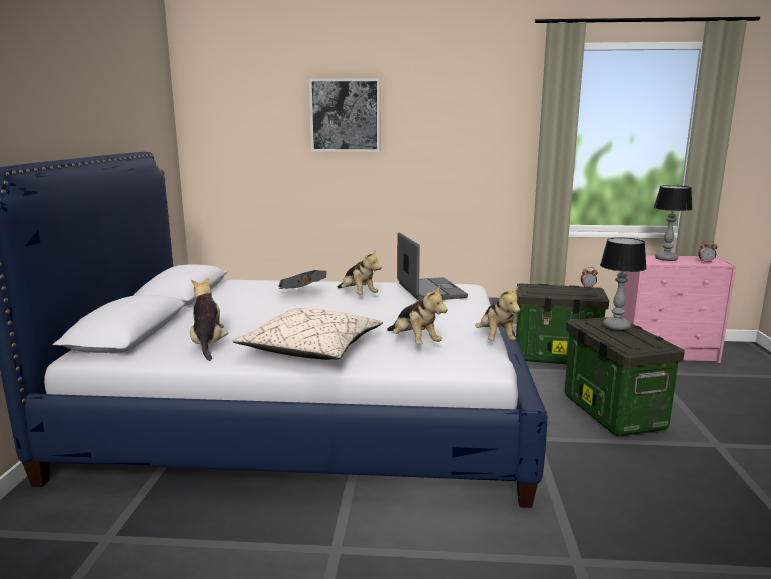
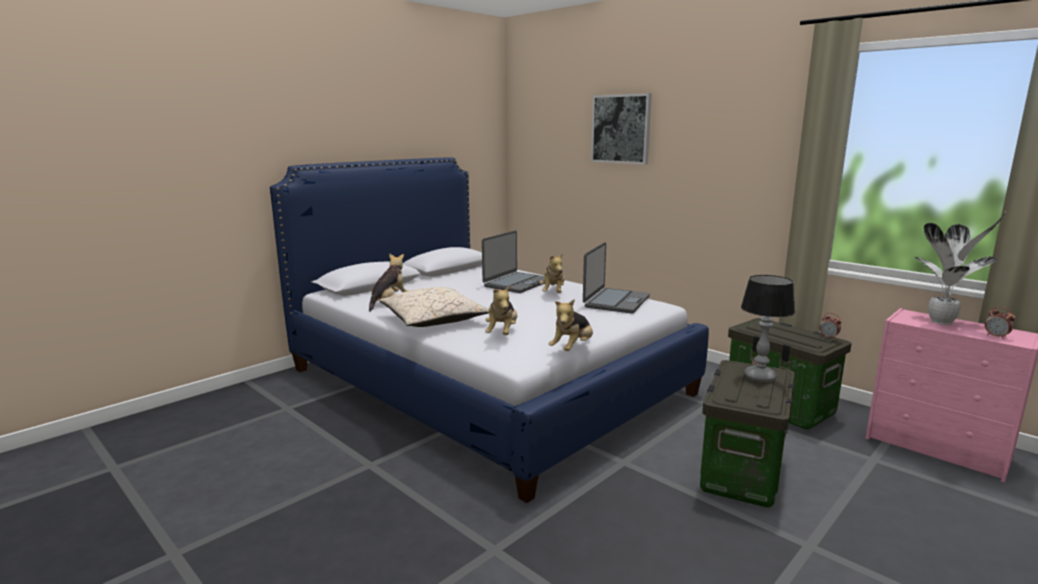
camera: 40 degrees right, 0 degrees up
(302, 293) = (517, 283): newspaper -> laptop
(666, 259) = (943, 322): table lamp -> potted plant

